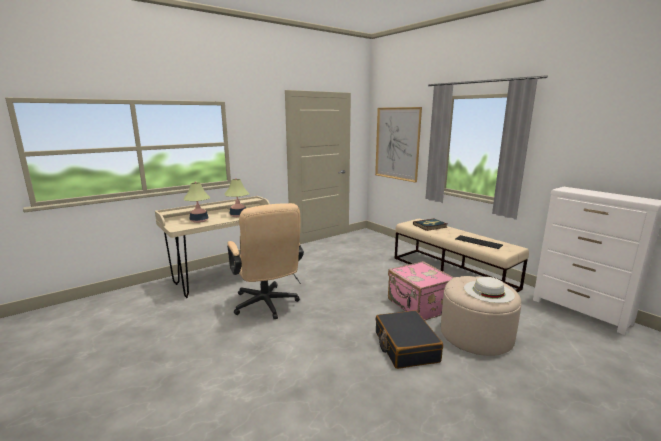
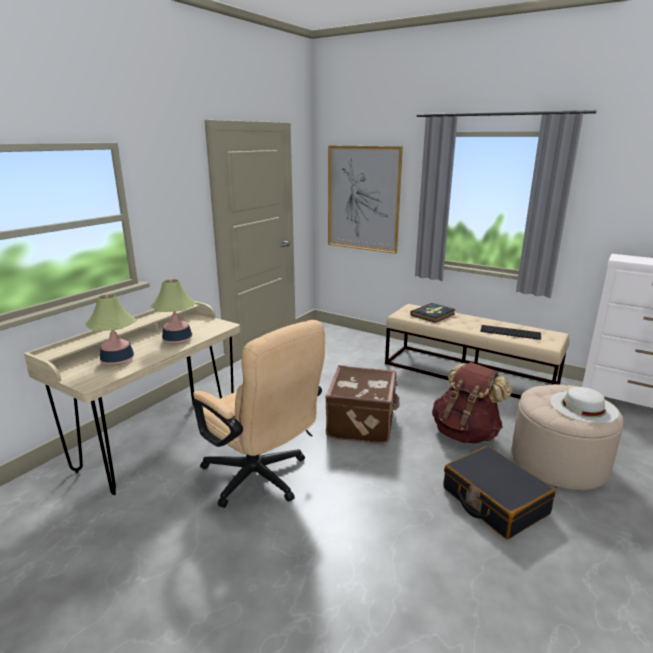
camera: 20 degrees left, 5 degrees up
(351, 289) = (363, 423): none -> brown suitcase
(419, 306) = (466, 433): pink suitcase -> brown backpack

